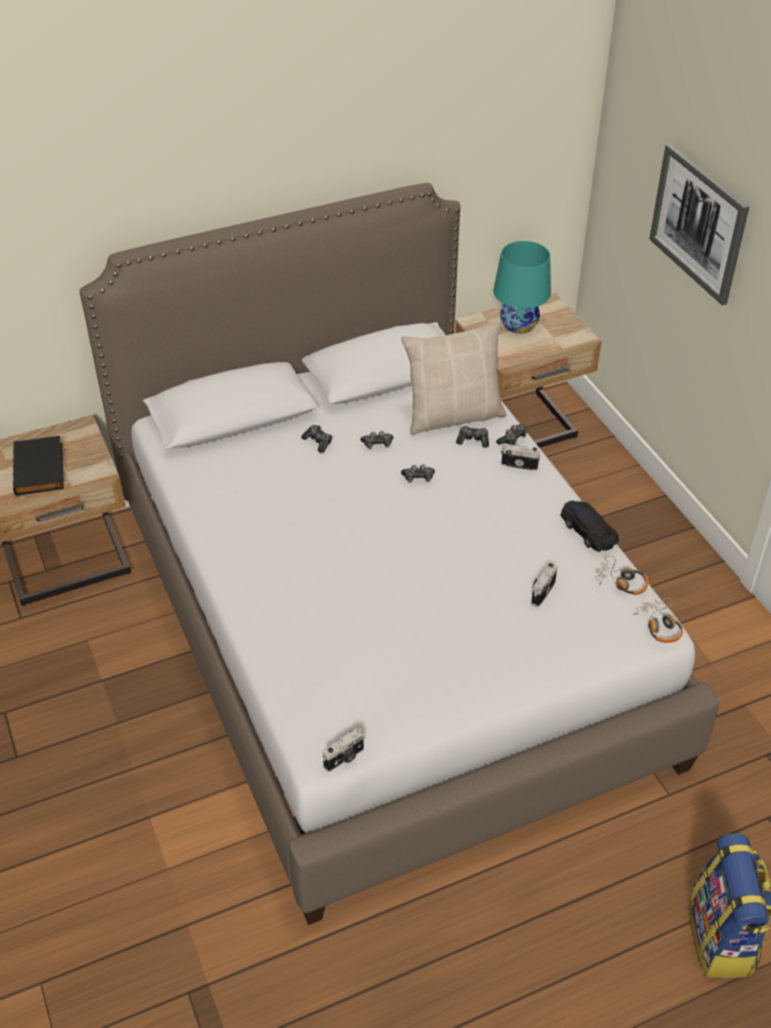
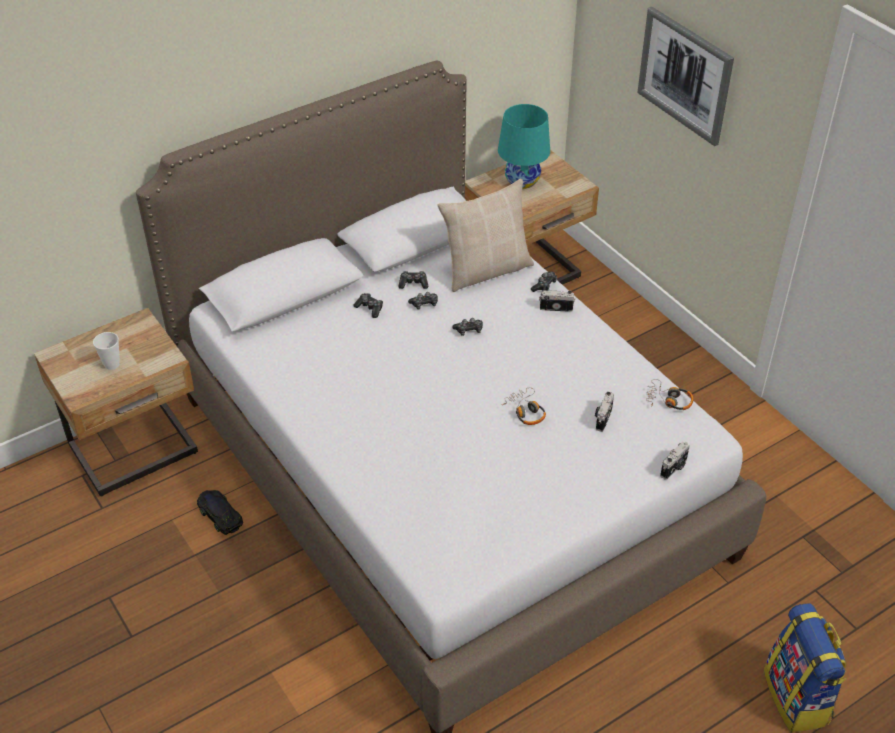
camera: 10 degrees left, 0 degrees up
(41, 469) = (112, 364): black book -> cup
(344, 758) = (466, 587): camera -> camera (674, 468)
(473, 440) = (509, 291): game controller -> game controller (413, 283)
(587, 529) = (629, 358): black toy car -> black toy car (220, 515)
(659, 625) = (710, 434): headphones -> headphones (525, 411)

